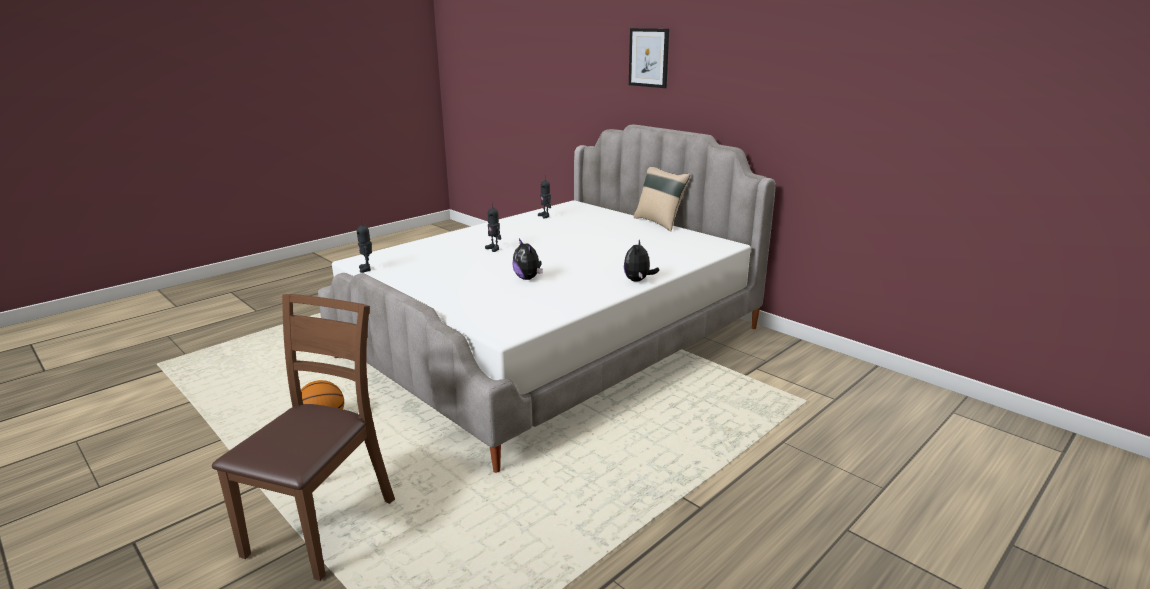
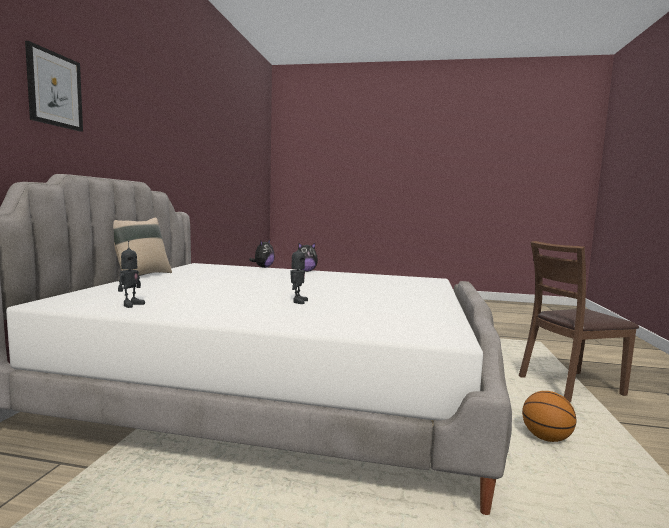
camera: 125 degrees left, 15 degrees down
(367, 269) = (452, 326): toy robot -> none
(528, 278) = (349, 285): plush toy -> plush toy (263, 267)

